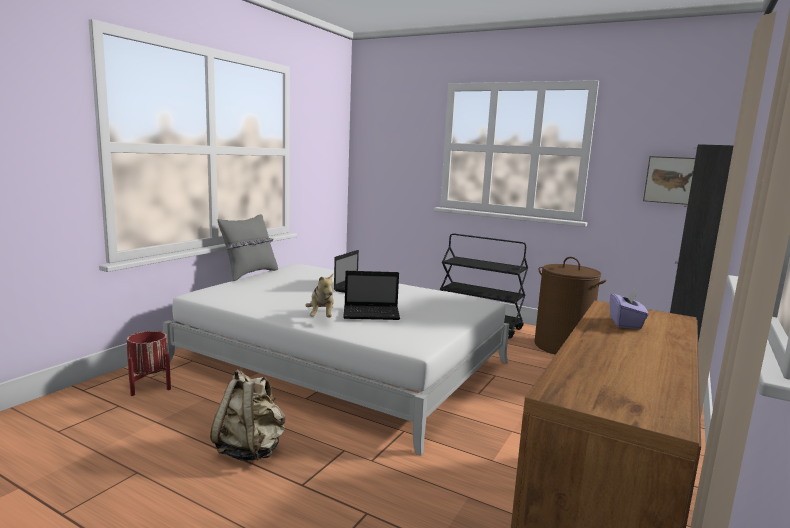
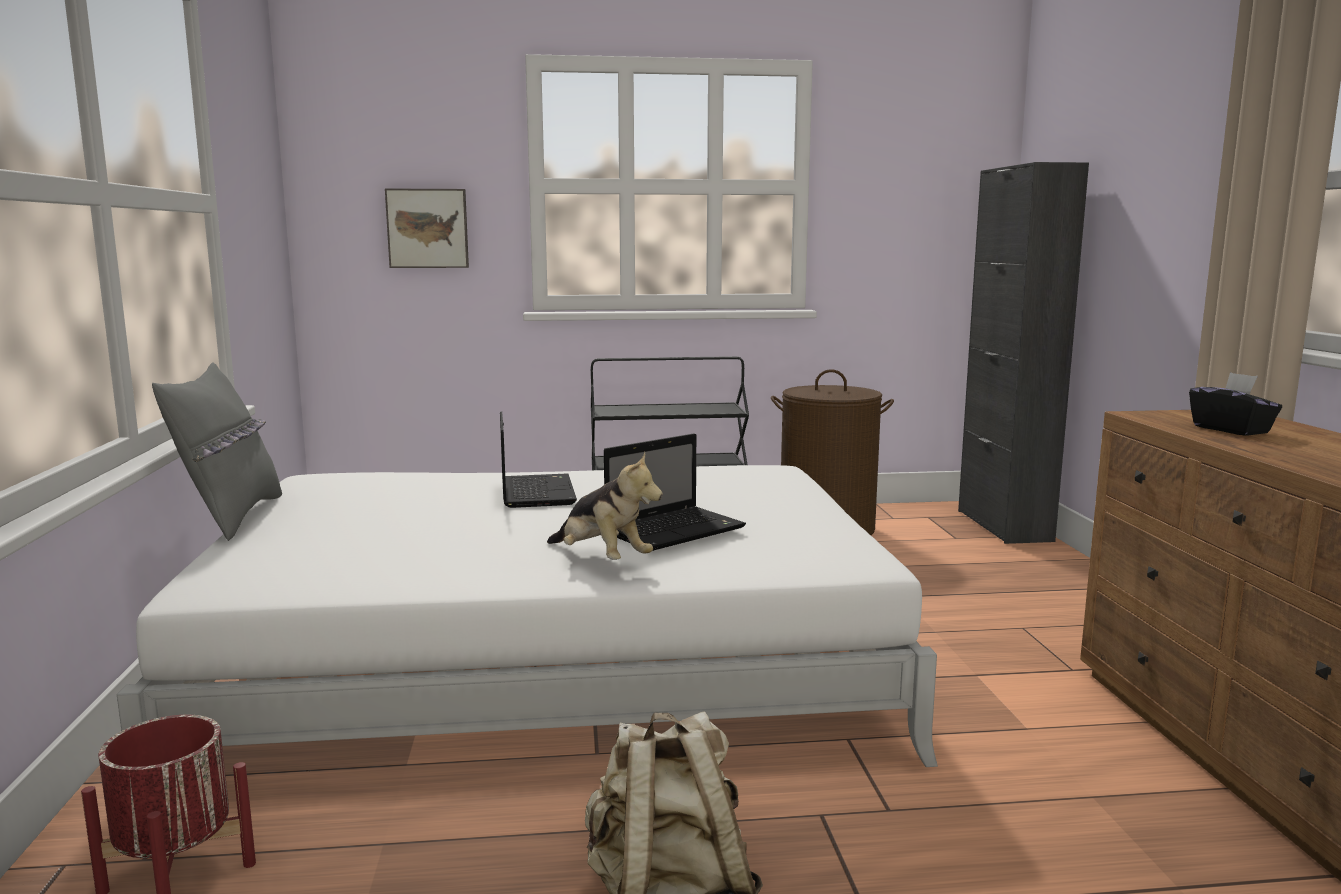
camera: 35 degrees left, 0 degrees up
(625, 323) = (1231, 430): purple tissue box -> black tissue box
(671, 180) = (933, 227): picture -> picture (428, 228)

